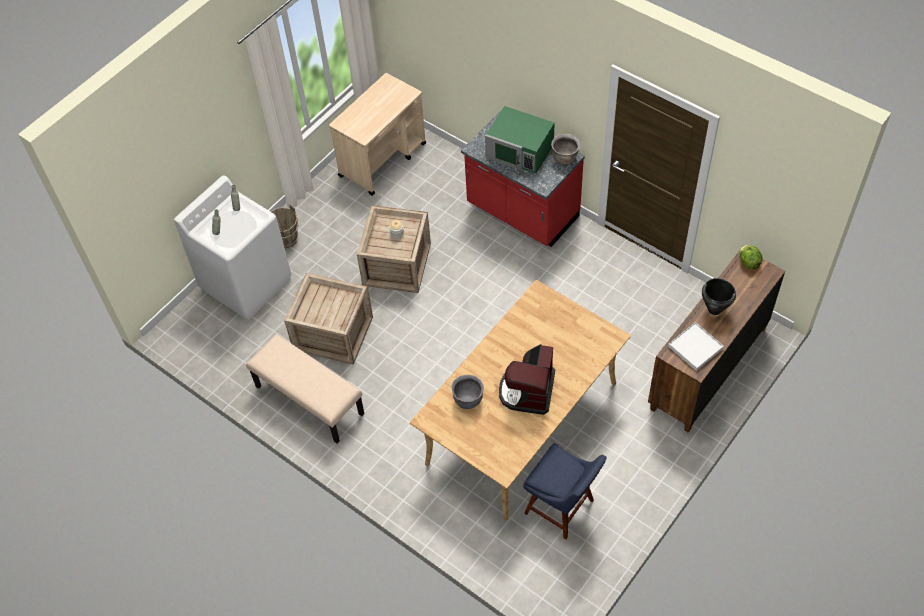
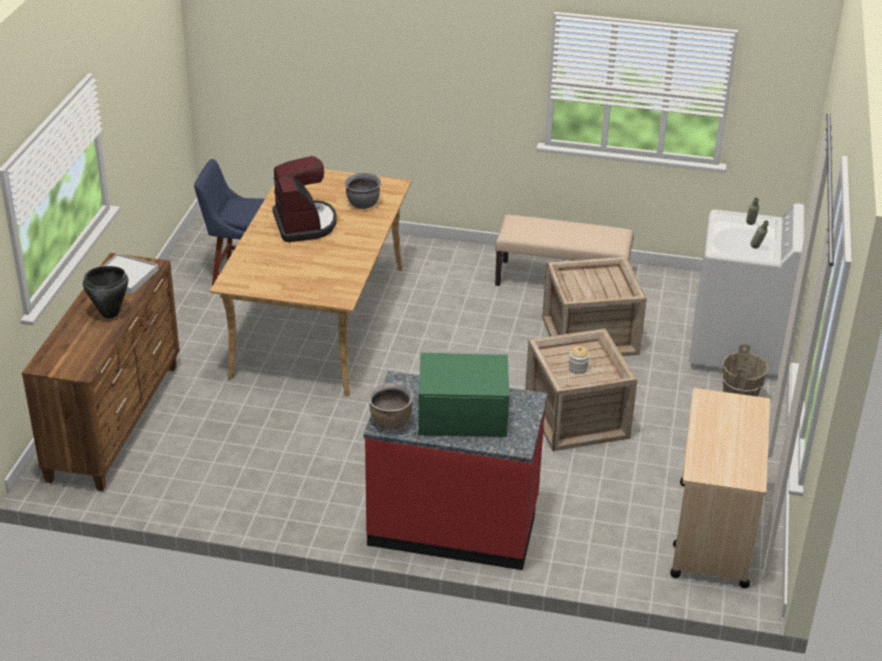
camera: 150 degrees right, 20 degrees down
(748, 262) = (75, 369): lettuce -> none

